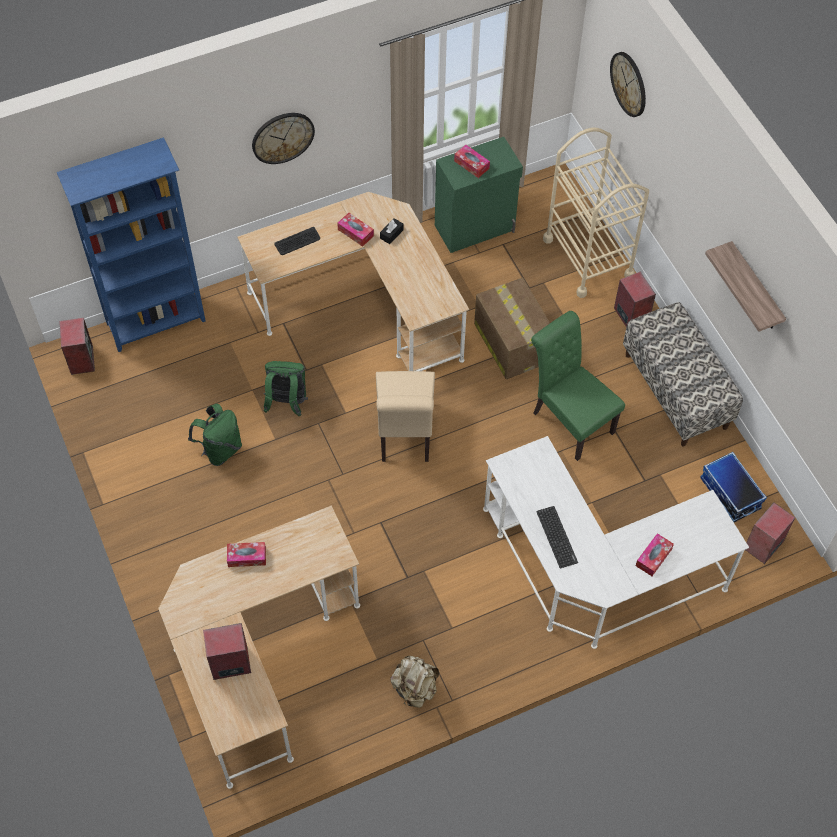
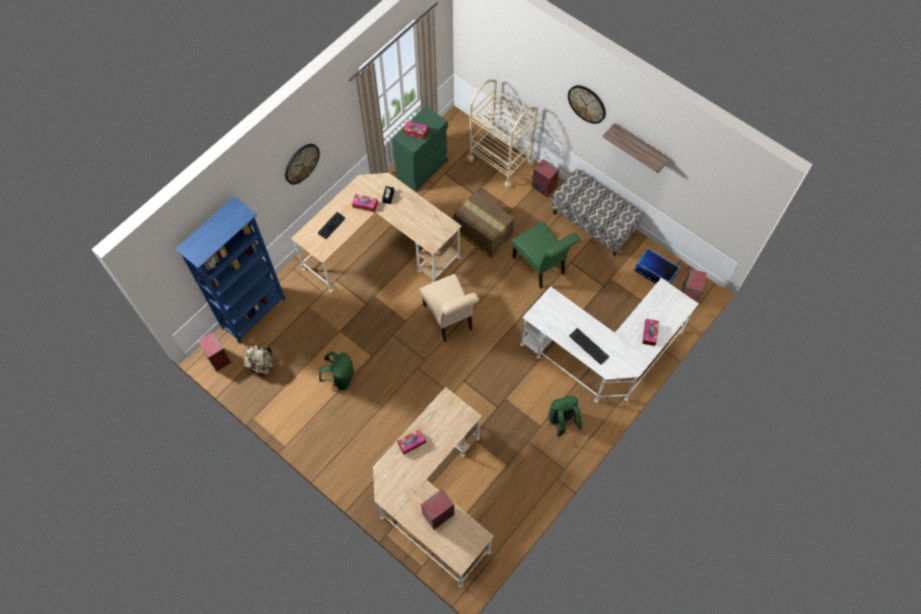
camera: 25 degrees left, 5 degrees up
(287, 403) = (366, 330): green backpack -> green backpack (562, 421)
(414, 688) = (538, 473): beige backpack -> beige backpack (261, 365)
(569, 420) = (541, 267): green chair -> green chair turned 150 degrees counterclockwise
(629, 84) = (503, 45): wall clock -> wall clock (587, 104)

